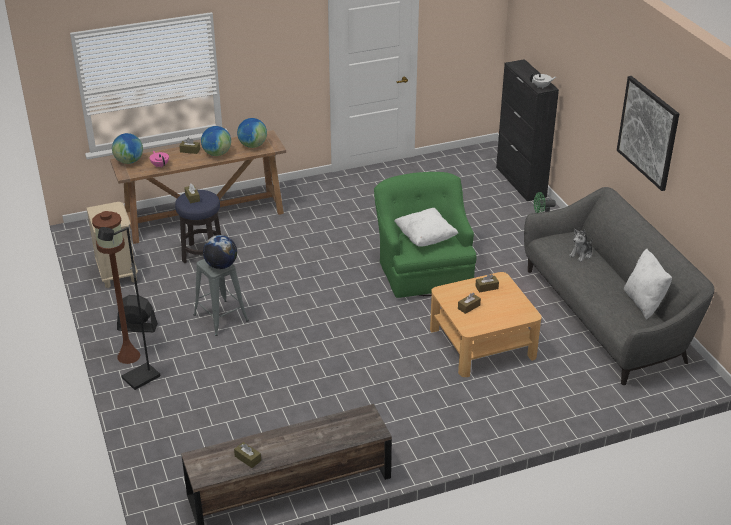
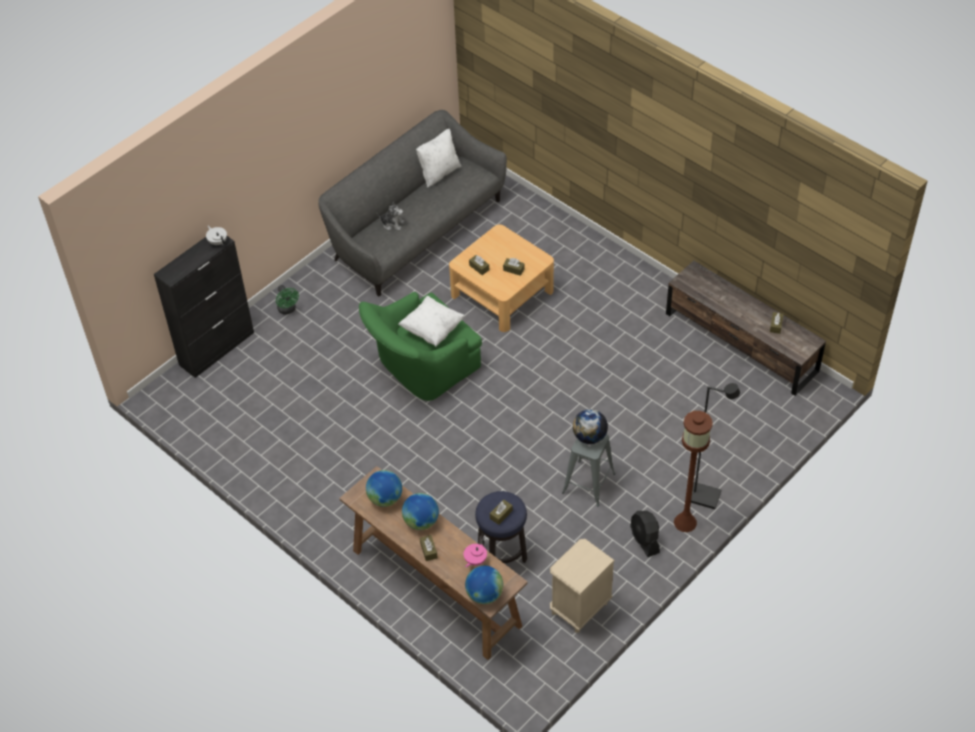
camera: 115 degrees left, 15 degrees up
(648, 132) = (331, 117): picture -> none

